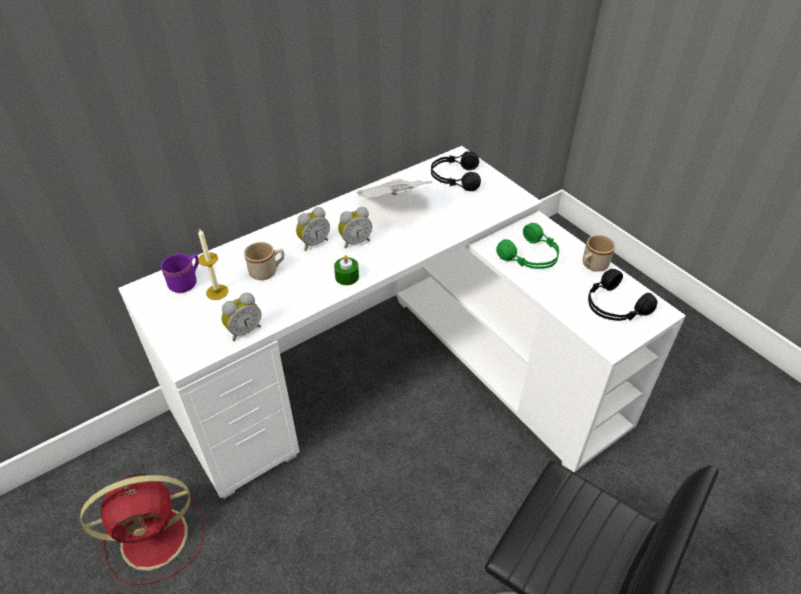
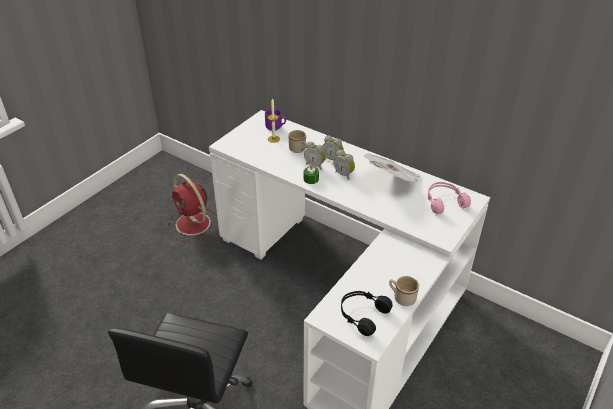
camera: 70 degrees right, 5 degrees down
(244, 330) = (250, 156): alarm clock -> alarm clock (315, 165)
(455, 178) = (444, 202): black headphones -> pink headphones
(531, 257) = (390, 262): green headphones -> none

